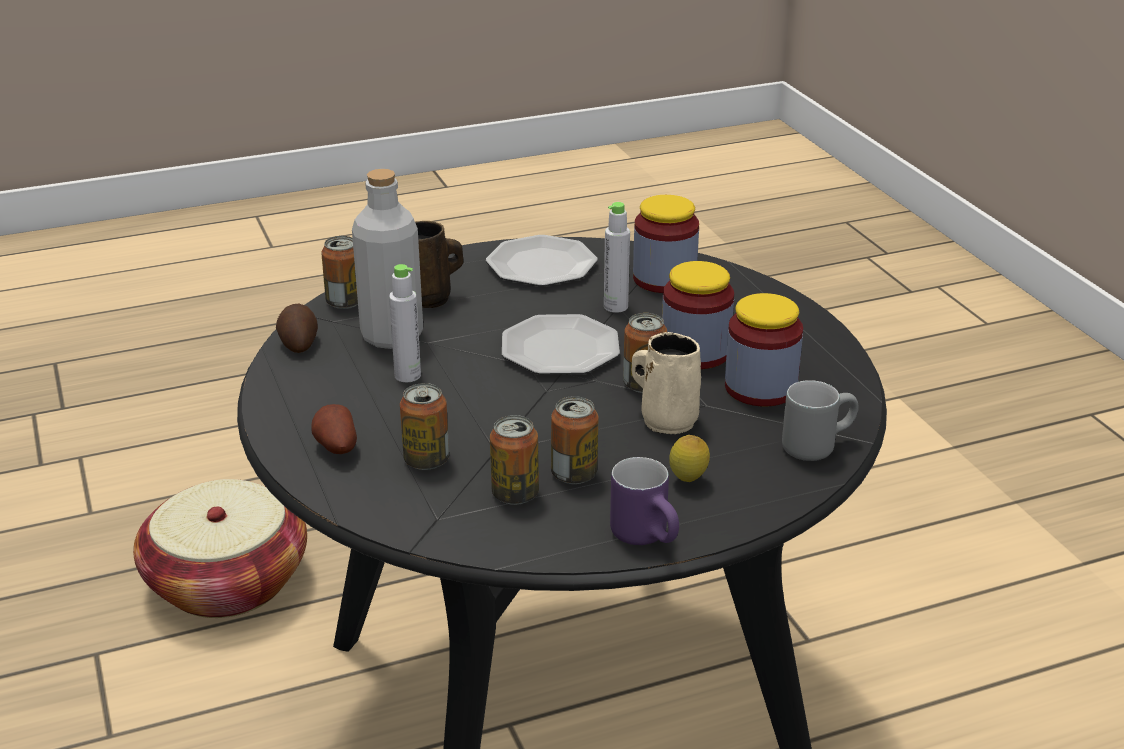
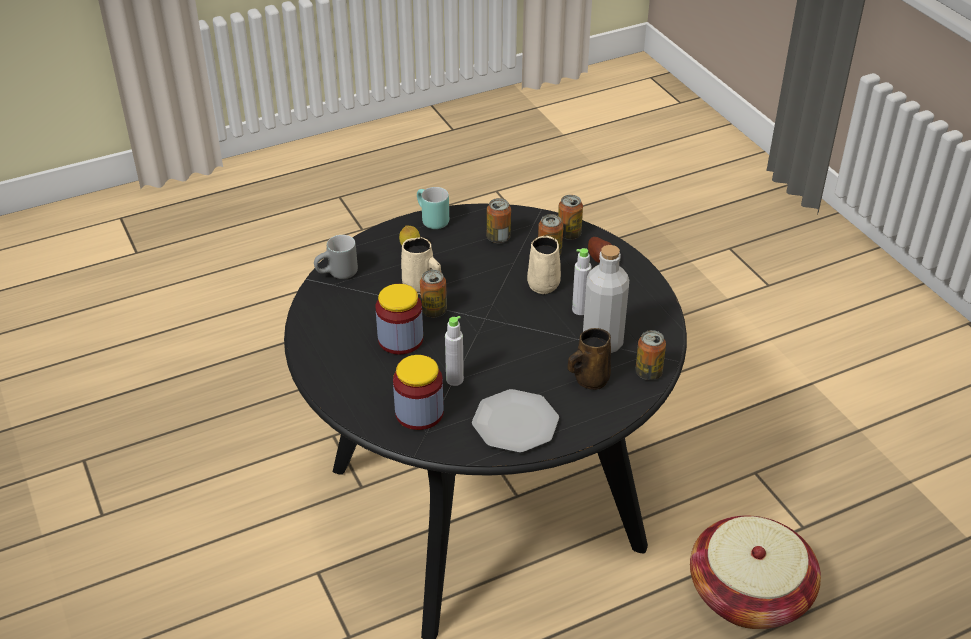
camera: 175 degrees right, 10 degrees up
(298, 343) = (661, 332): potato -> none
(452, 414) = (544, 283): none -> beige mug
(559, 349) = (489, 337): plate -> none
(574, 474) = (469, 250): can -> can (569, 234)
(649, 537) = (430, 220): purple mug -> turquoise mug
(760, 388) = (362, 313): jar -> none

